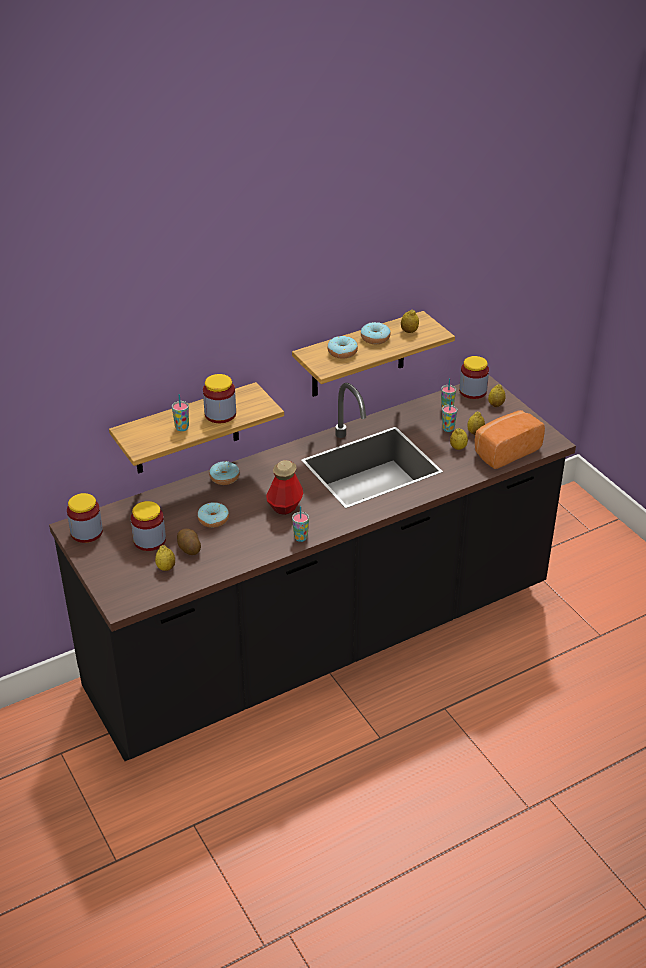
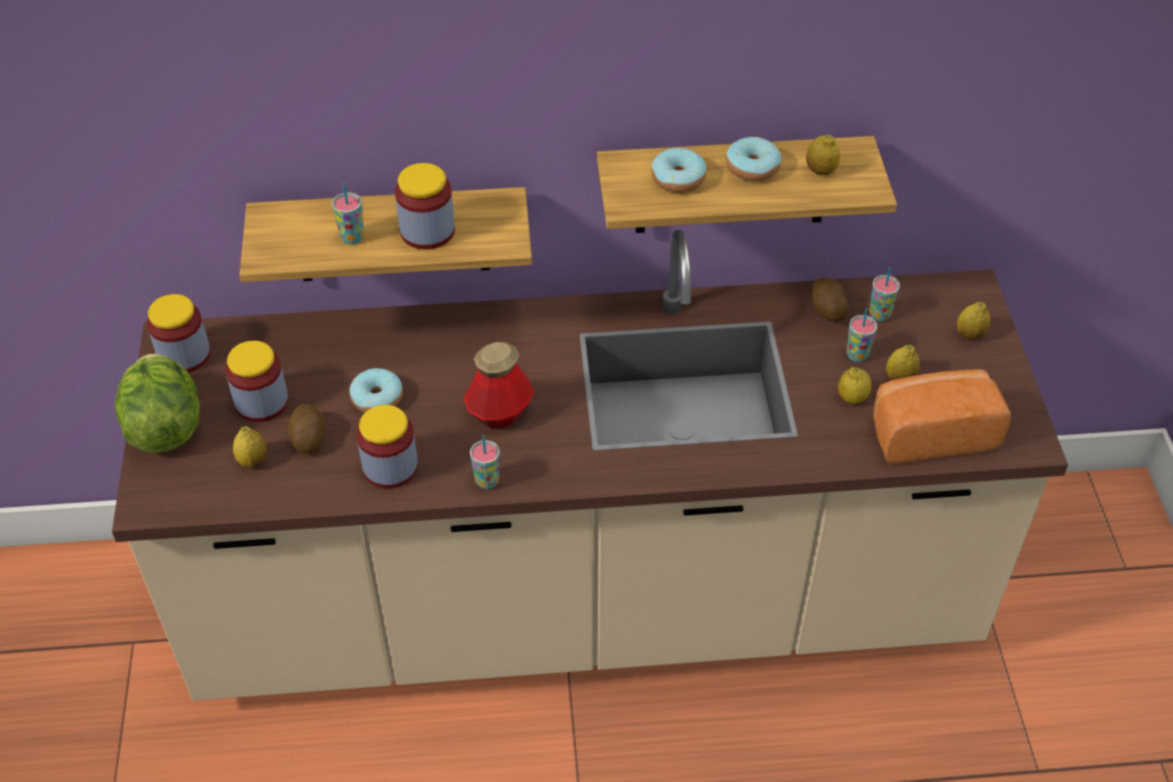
camera: 25 degrees right, 10 degrees up
(103, 568) = (165, 427): none -> lettuce
(224, 478) = (442, 327): donut -> none
(323, 642) = (586, 607): black counter -> beige counter
(420, 413) = (827, 309): none -> potato
(472, 391) = (944, 295): jar -> jar (390, 467)

